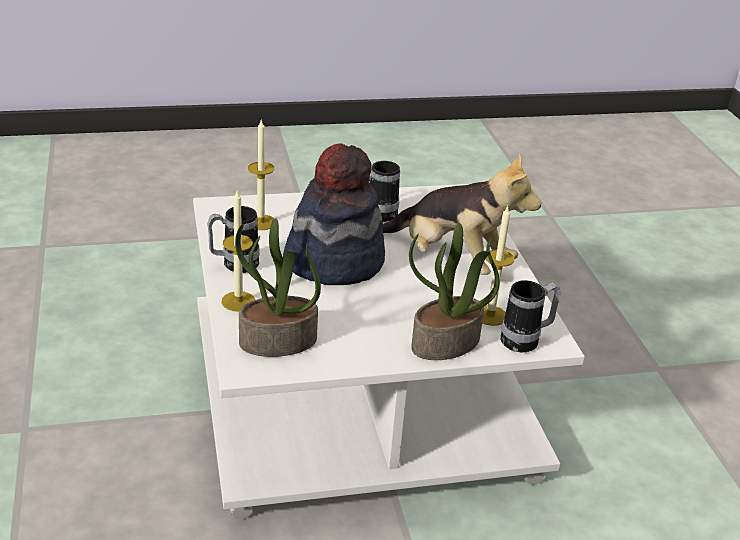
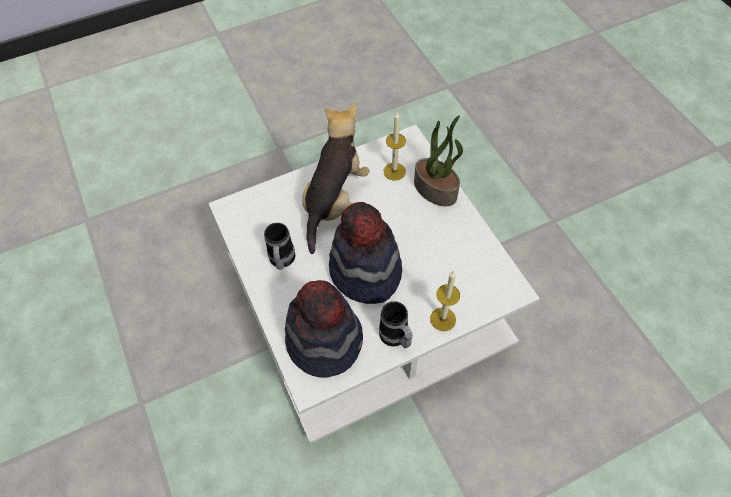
camera: 100 degrees left, 25 degrees up
(261, 222) = (325, 340): candle -> hat
(277, 342) = (478, 280): potted plant -> none
(526, 340) = (413, 151): mug -> none

